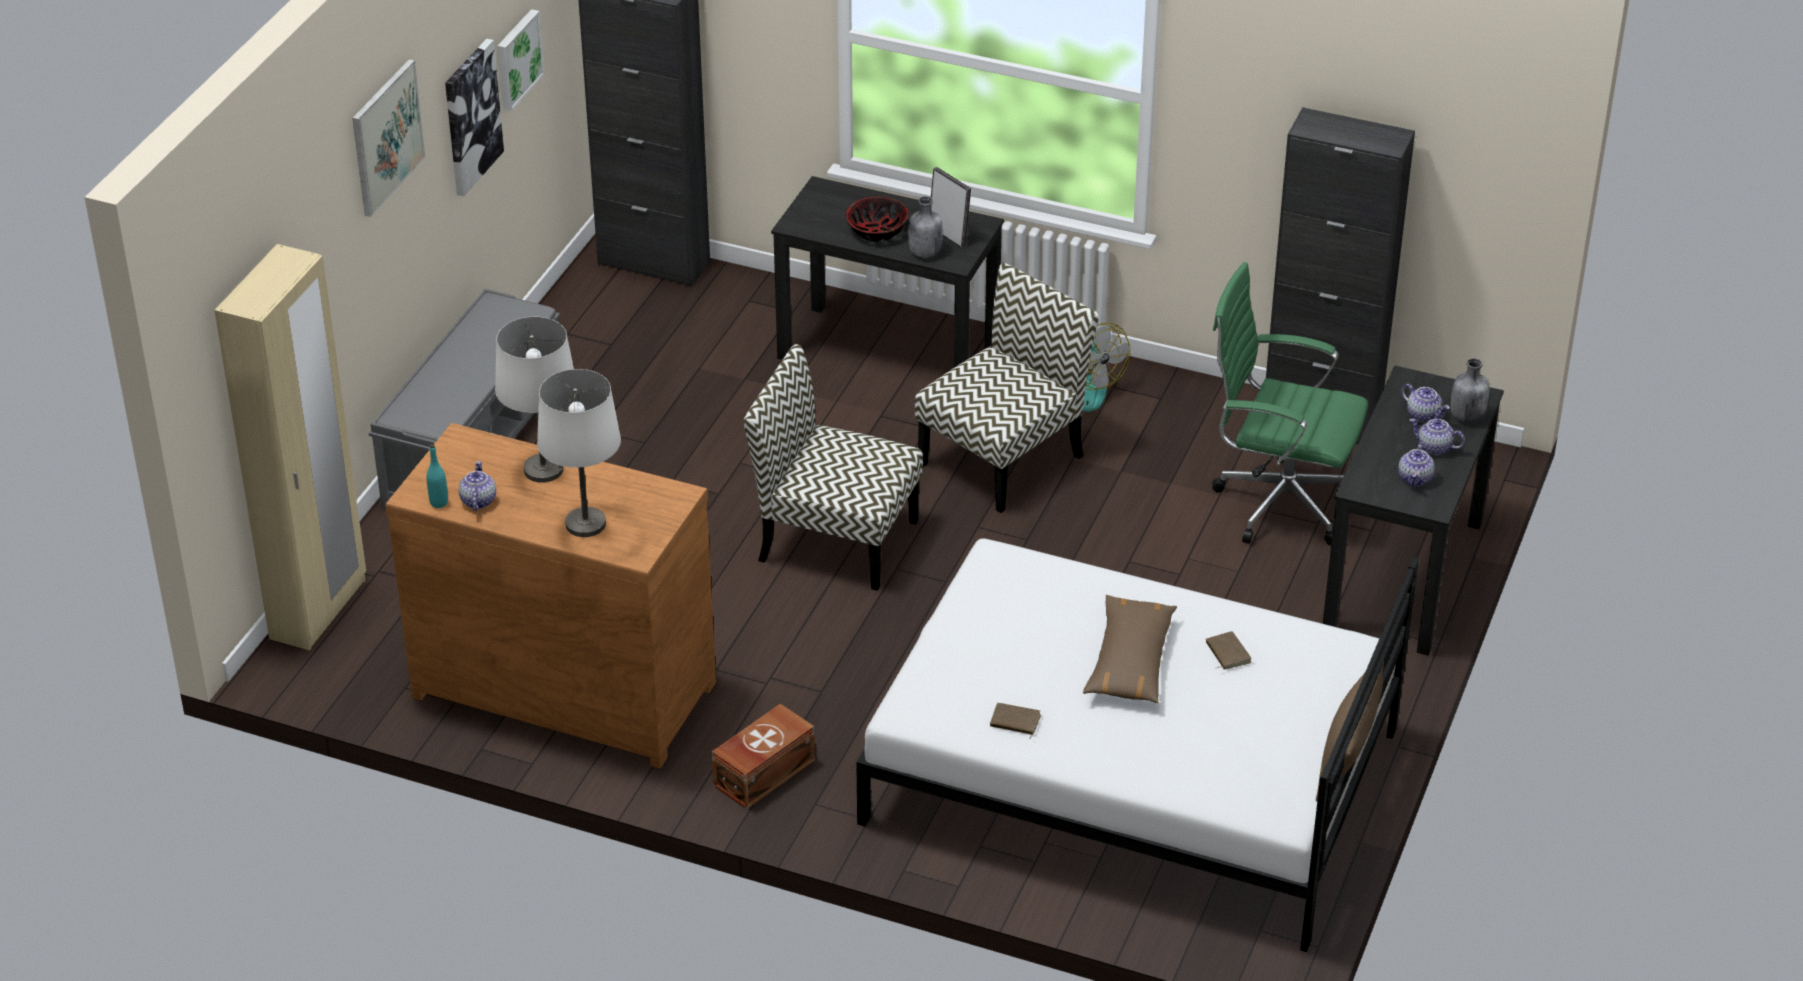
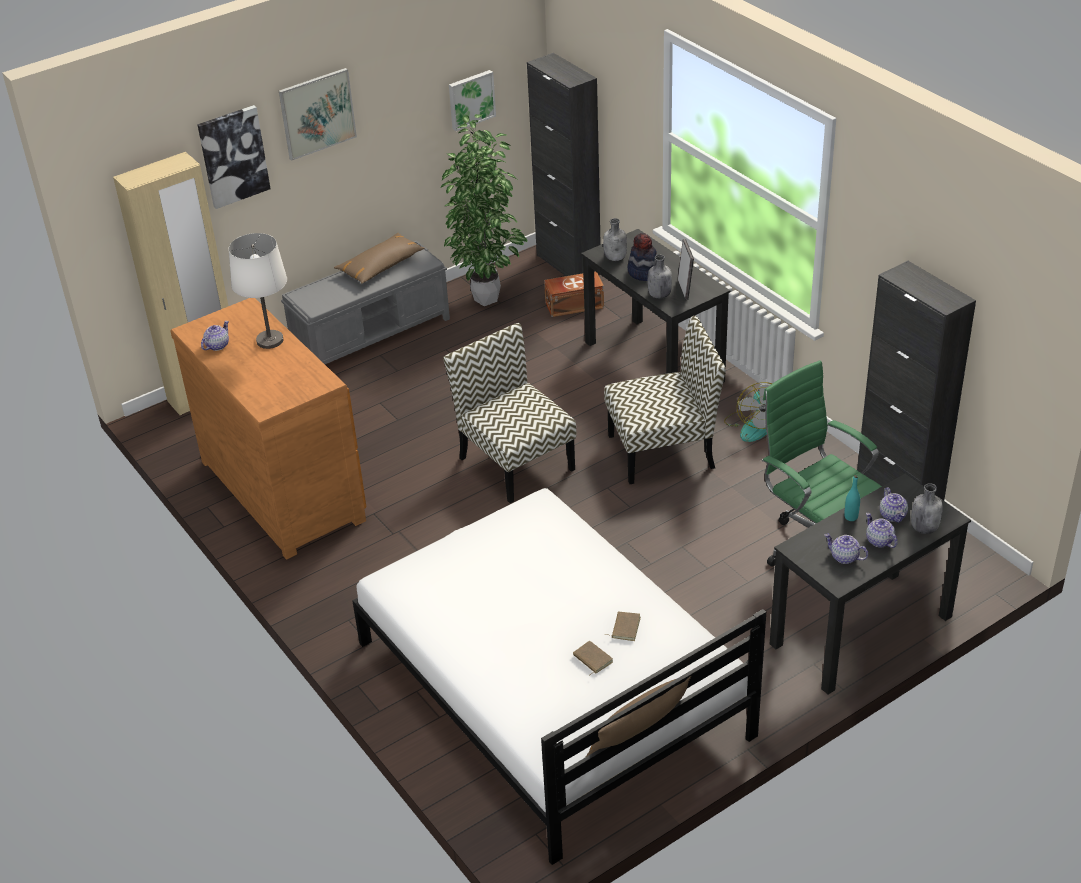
camera: 35 degrees right, 0 degrees up
(439, 503) = (196, 339): turquoise bottle -> turquoise bottle (851, 517)
(471, 116) = (415, 124): picture -> picture (233, 156)
(585, 524) = (257, 380): white table lamp -> none
(589, 343) = (489, 298): none -> potted plant
(762, 773) = (337, 587): brown storage box -> brown storage box (573, 304)
(823, 223) = (615, 258): none -> grey bottle
(877, 231) = (643, 273): bowl -> hat
(1014, 722) = (446, 614): brown book -> brown book (591, 659)
(1130, 661) = (557, 606): brown pillow -> brown pillow (381, 266)
(1415, 478) = (844, 557): teapot -> teapot turned 75 degrees clockwise

